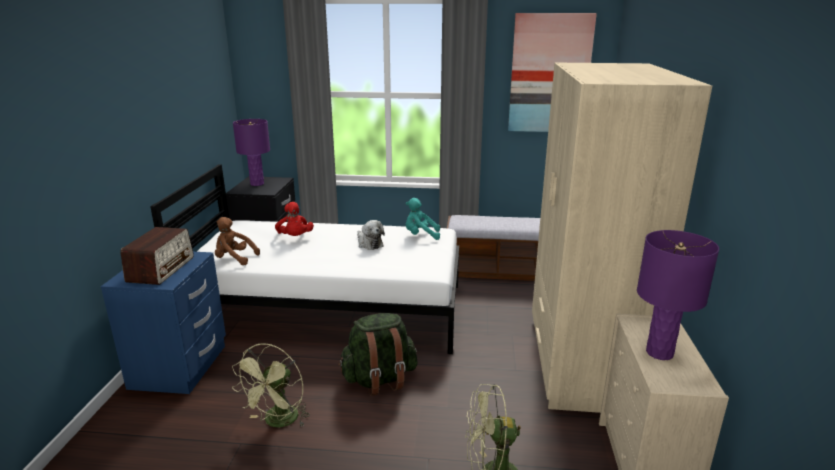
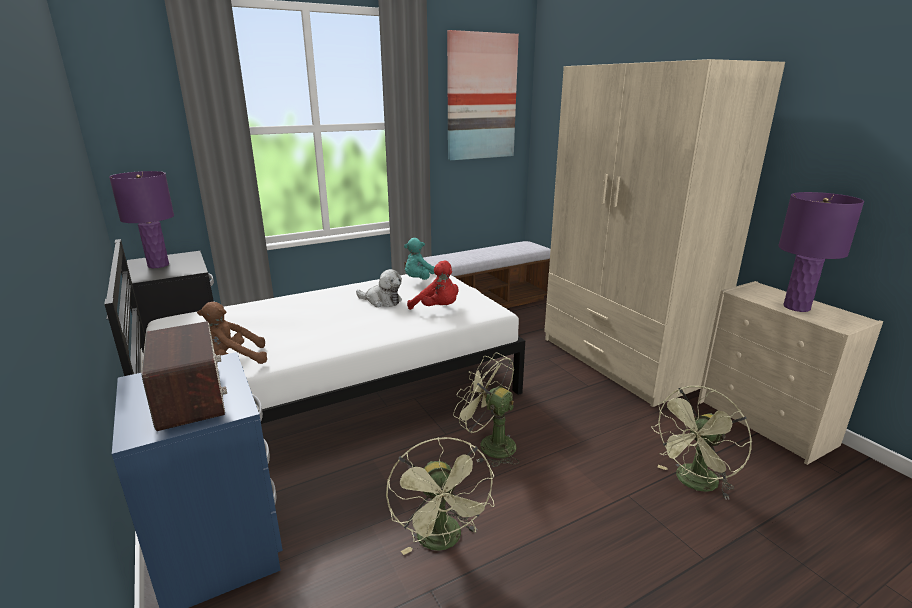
camera: 35 degrees left, 0 degrees up
(295, 237) = (283, 316): red plush toy -> red plush toy (437, 308)
(379, 379) = (489, 444): green backpack -> green fan

